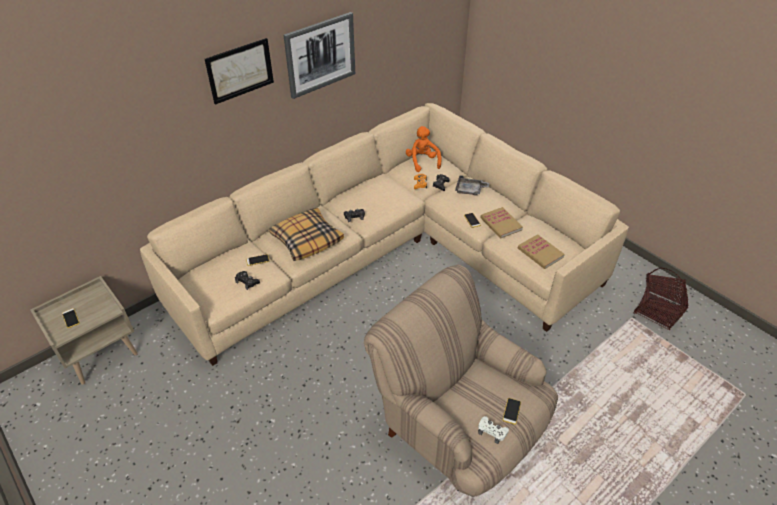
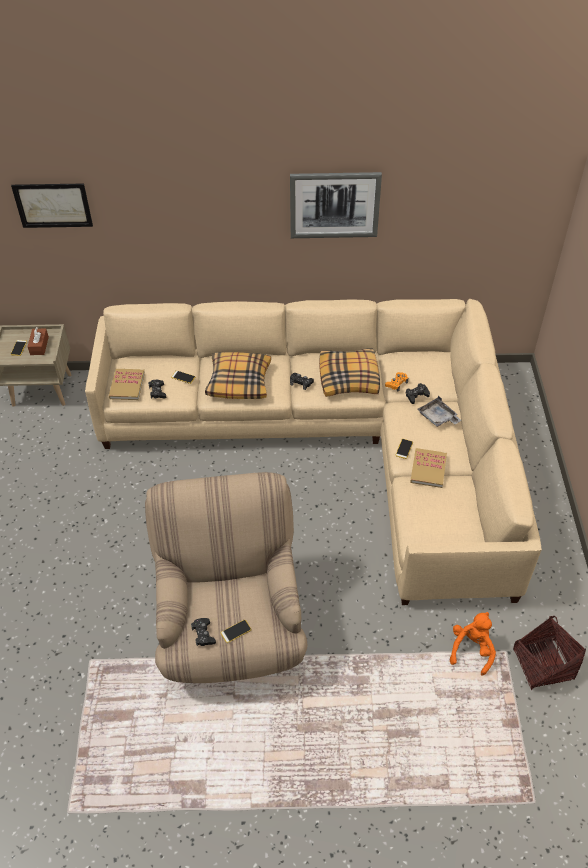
camera: 40 degrees right, 5 degrees up
(91, 305) = (39, 346): none -> brown tissue box
(240, 70) = (234, 194): picture -> picture (53, 205)
(385, 196) = (349, 378): none -> pillow
(422, 162) = (425, 361): orange plush toy -> orange plush toy (471, 649)
(492, 431) = (203, 634): white game controller -> black game controller
(540, 253) = (432, 520): book -> book (127, 385)

